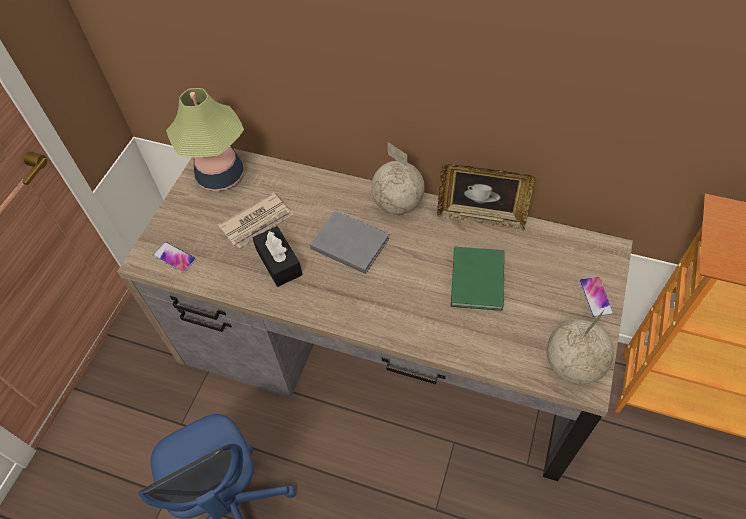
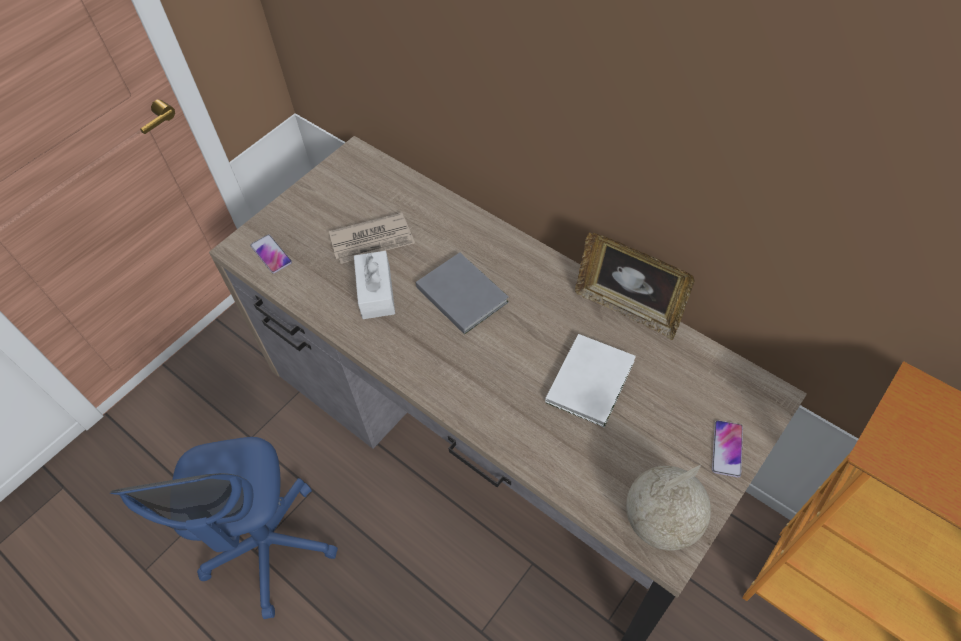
camera: 20 degrees right, 0 degrees up
(220, 175) = (356, 178): table lamp -> none
(279, 262) = (376, 292): black tissue box -> white tissue box
(397, 204) = (536, 265): globe -> none
(478, 278) = (592, 380): green book -> white book

